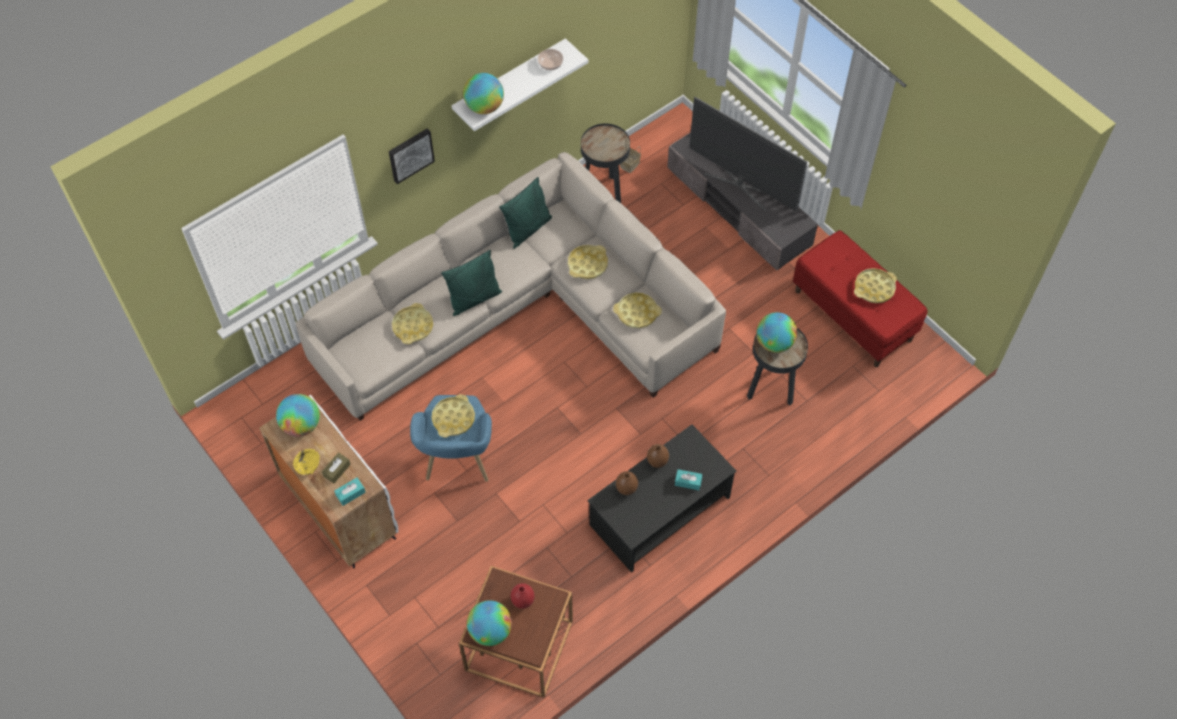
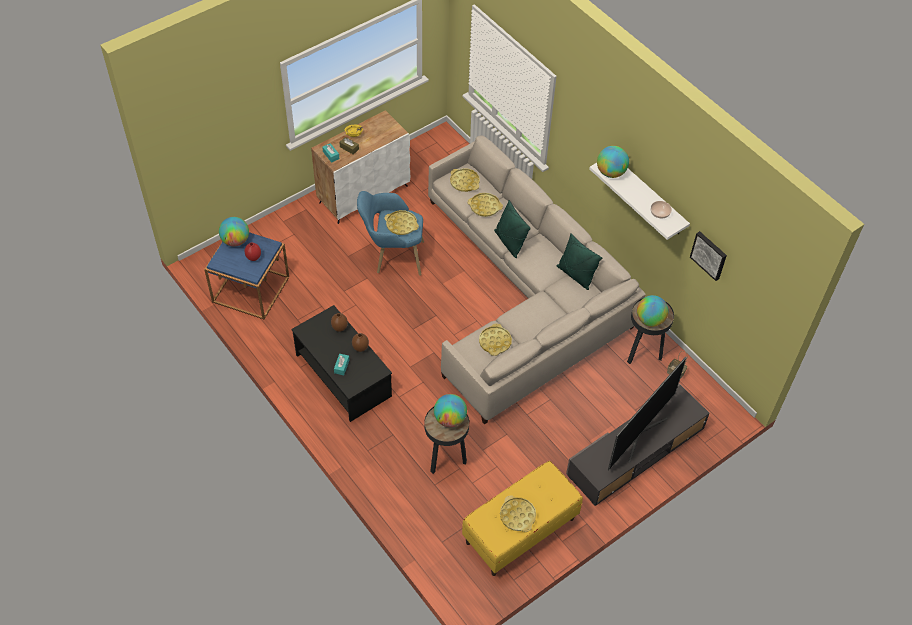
camera: 90 degrees right, 5 degrees down
(301, 425) = (385, 130): globe -> globe (650, 320)
(410, 154) = (581, 148): picture -> picture (709, 255)
(519, 645) = (251, 289): brown side table -> blue side table
(587, 264) = (541, 311): yellow tray -> yellow tray (464, 182)
(853, 315) = (520, 531): red bench -> yellow bench

